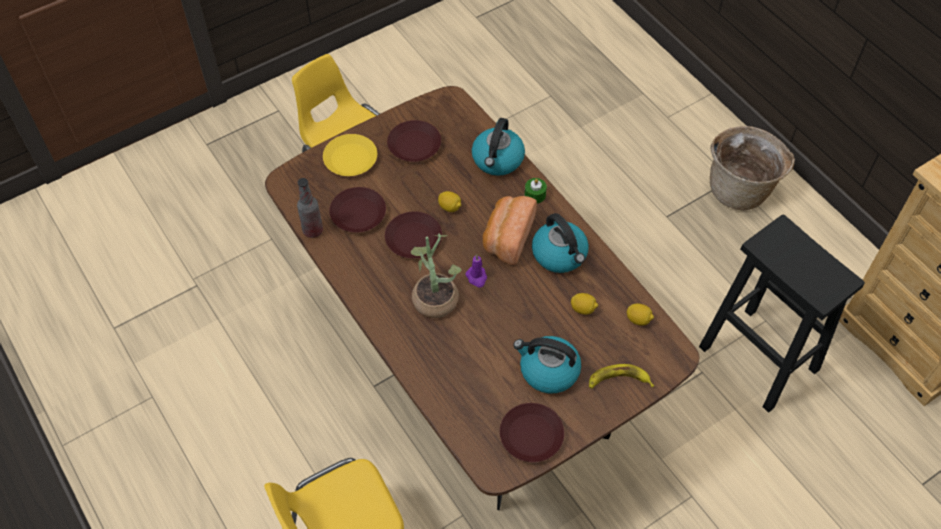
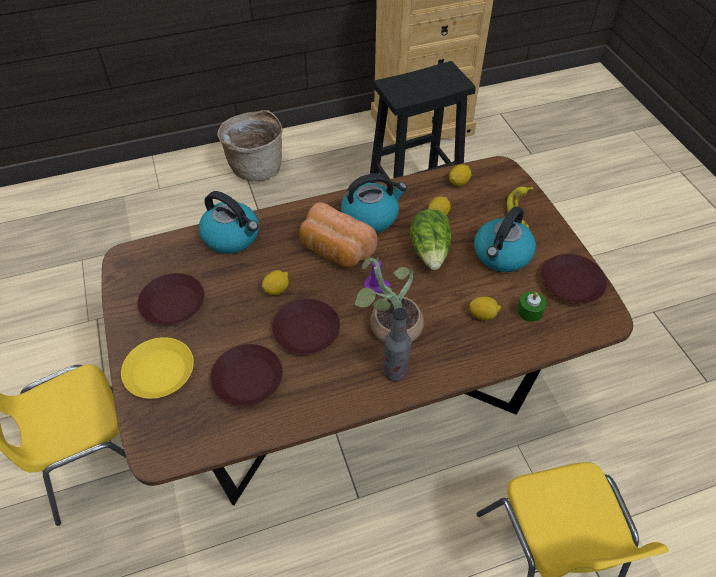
camera: 75 degrees left, 5 degrees down
(313, 230) = (252, 434): bottle -> bottle (395, 371)
(469, 364) = (482, 315): none -> lemon
(532, 311) = (430, 251): none -> lettuce
(535, 195) = (291, 218): green candle -> green candle (529, 311)

